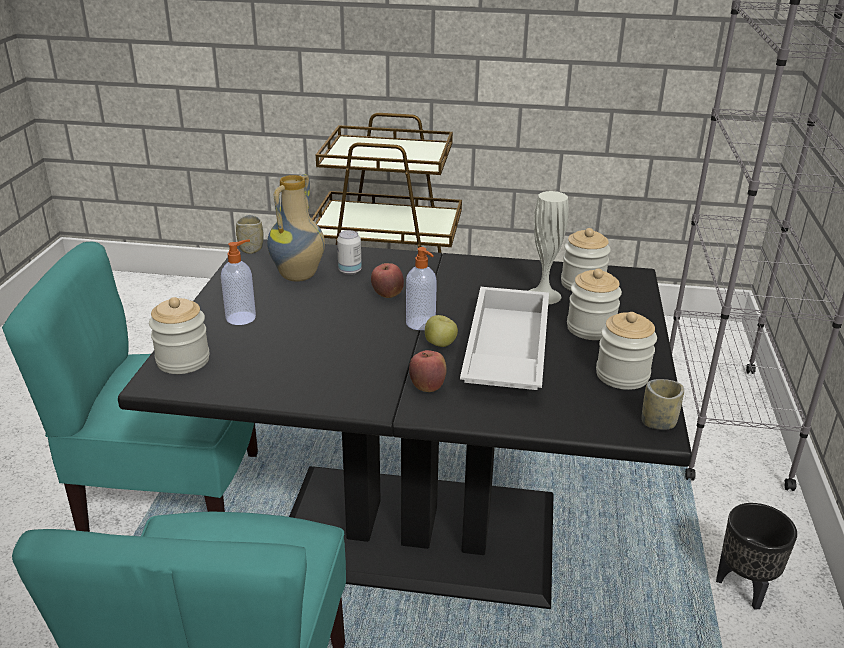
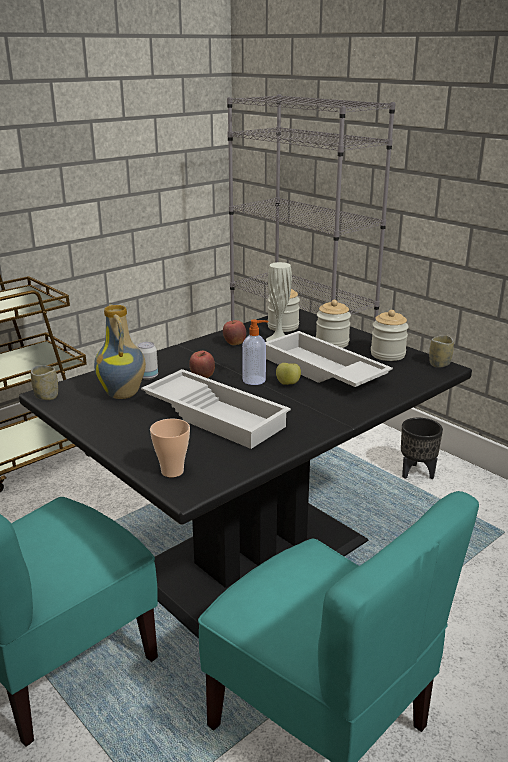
camera: 50 degrees left, 5 degrees down
(183, 360) = (172, 471): jar -> cup
(242, 317) = (147, 431): soap dispenser -> none
(316, 336) = (216, 415): none -> white tray
(427, 387) = (329, 404): apple -> apple (234, 344)

